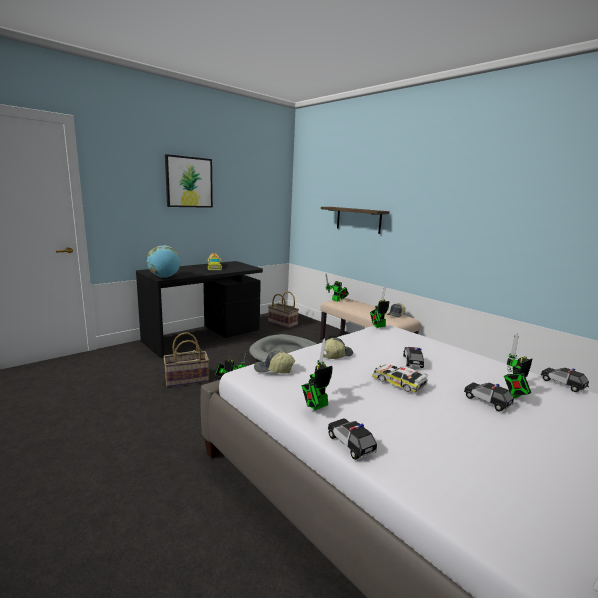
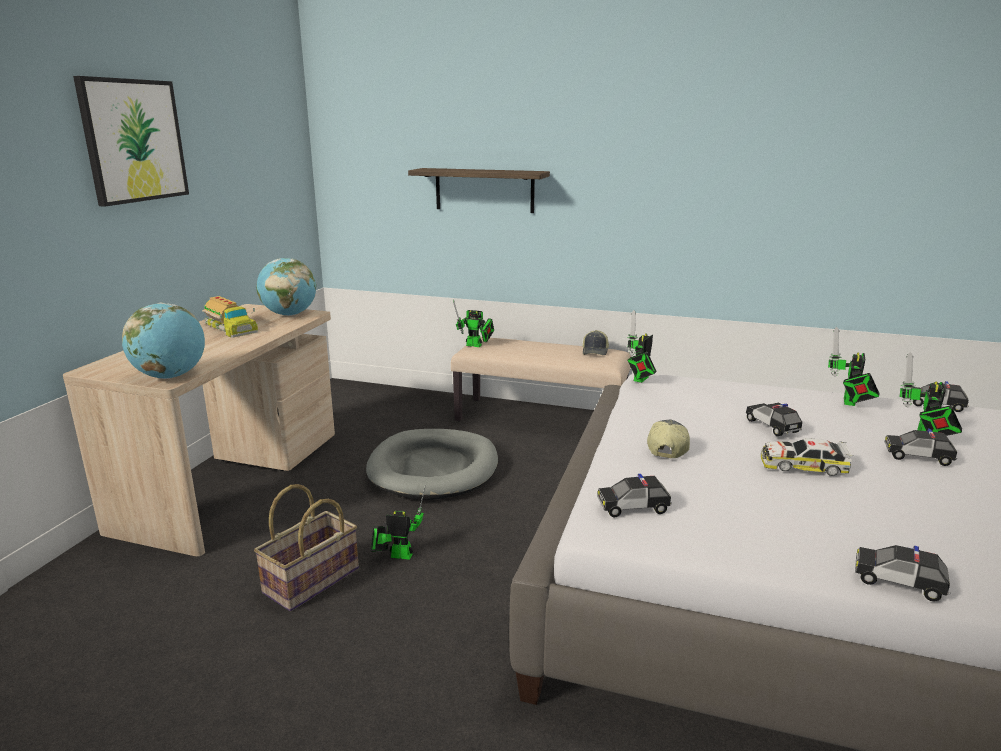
camera: 30 degrees left, 5 degrees up
(203, 336) = (235, 481): black desk -> beige desk
(244, 267) = (289, 314): none -> globe
(273, 370) = (633, 507): cap -> toy car
(282, 323) = (356, 409): basket -> none
(316, 406) = (778, 544): toy robot -> toy robot (849, 403)

